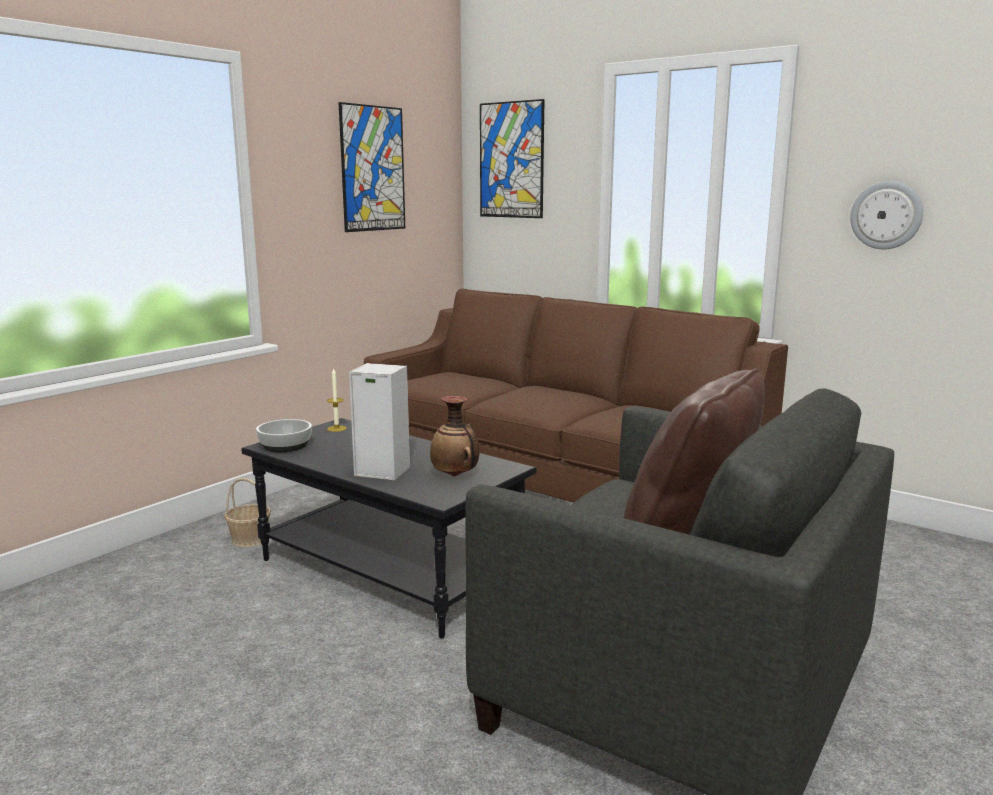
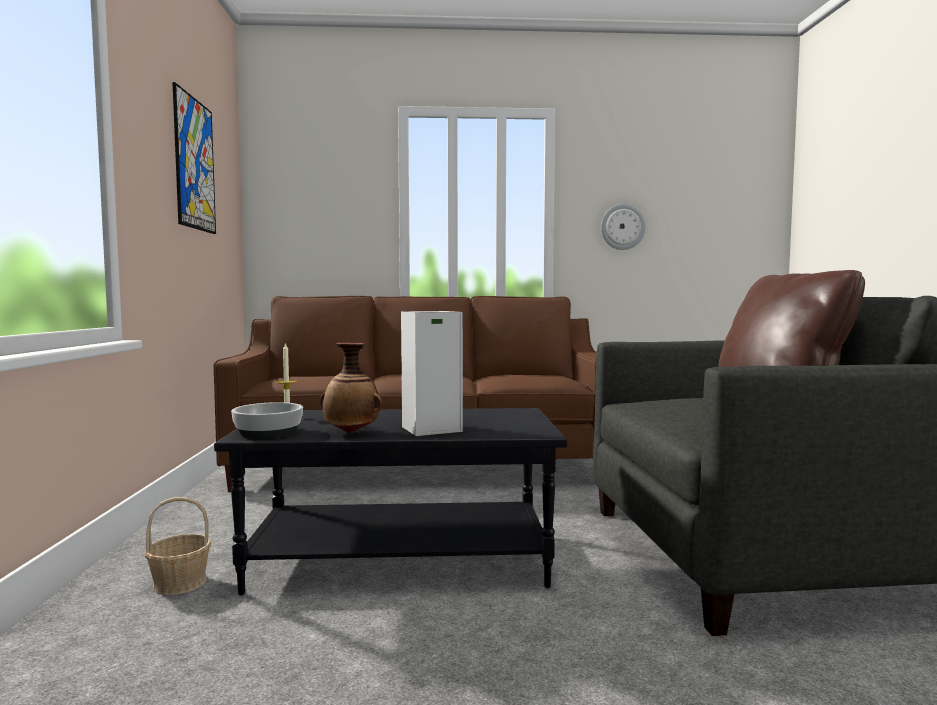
camera: 40 degrees left, 10 degrees down
(455, 475) = (501, 420): vase -> vase (352, 433)
(511, 160) = (302, 182): picture -> none

